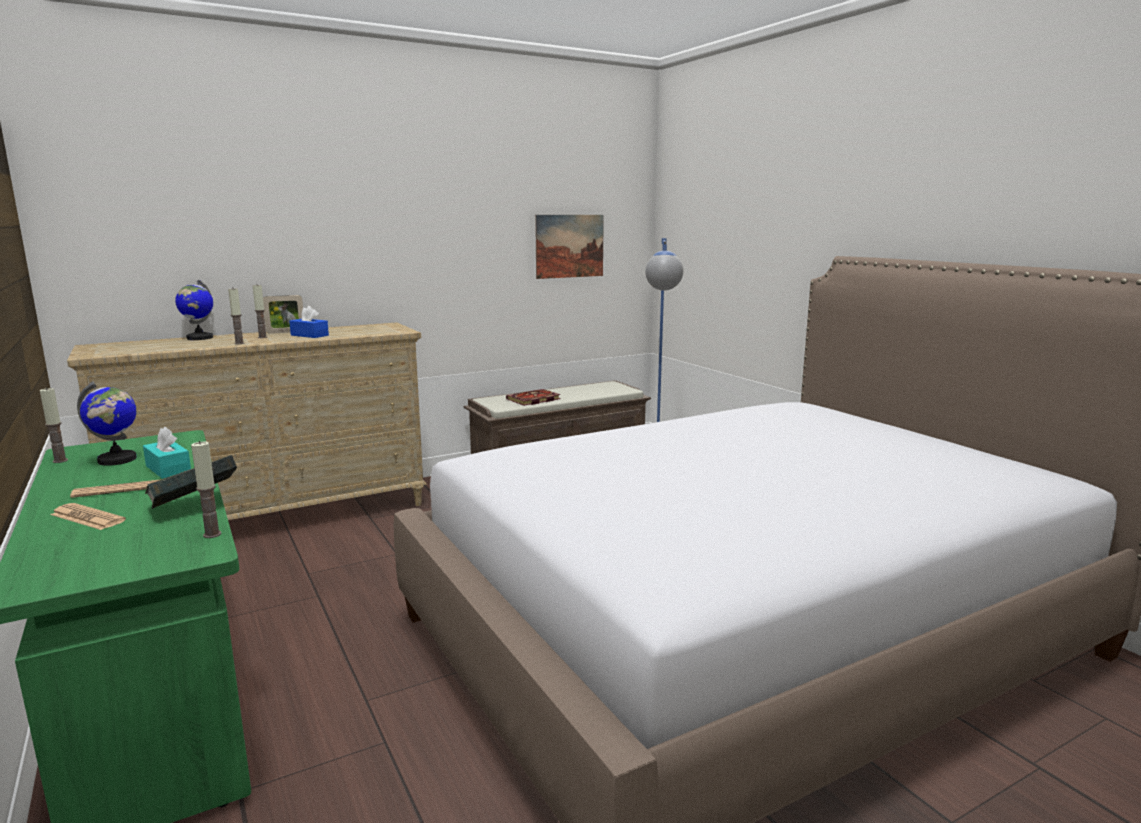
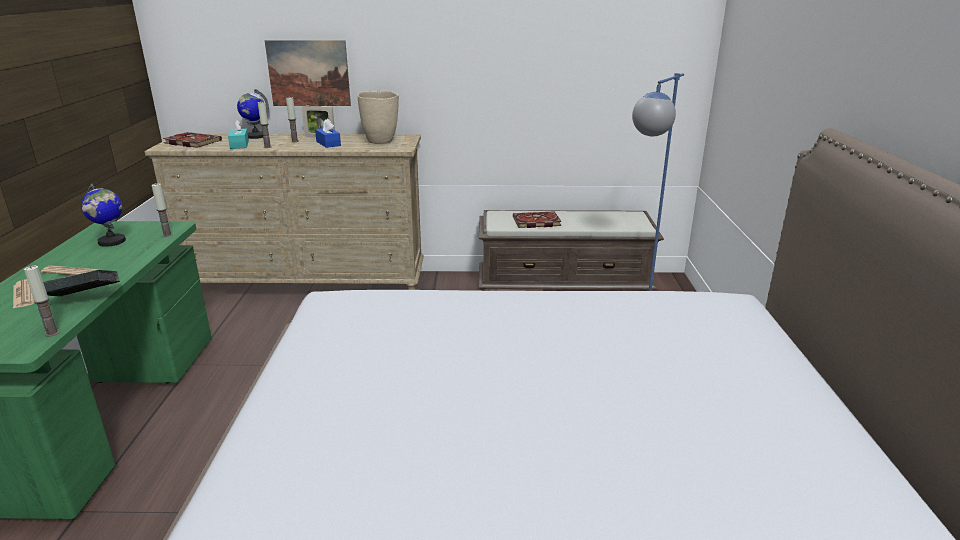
camera: 30 degrees right, 10 degrees up
(60, 461) = (86, 234): candle -> candle (167, 235)
(119, 349) = (191, 142): none -> book
(168, 469) = (122, 258): turquoise tissue box -> turquoise tissue box (239, 145)
(367, 329) = (381, 141): none -> beige vase
(569, 246) = (606, 68): picture -> picture (308, 73)

